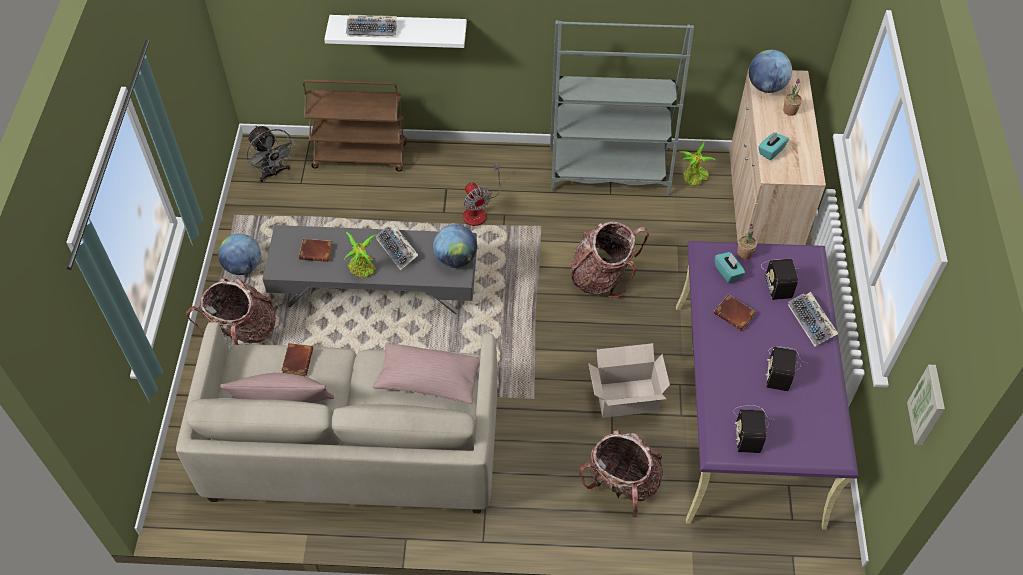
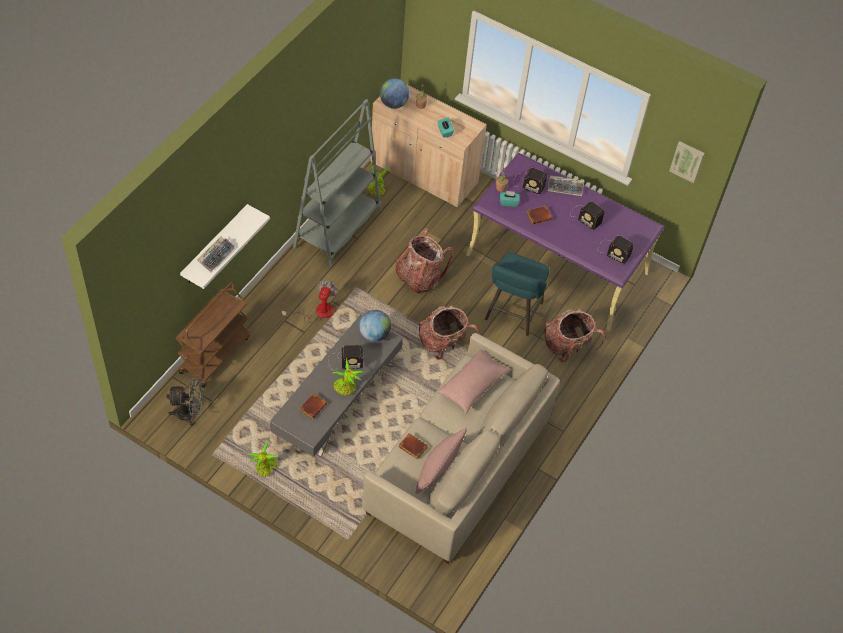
camera: 65 degrees left, 0 degrees up
(243, 266) = (265, 468): globe -> potted plant
(243, 332) = (324, 491): backpack -> backpack (443, 343)
(398, 250) = (344, 361): keyboard -> radio
(478, 210) = (317, 312): fan -> fan turned 75 degrees counterclockwise
(624, 397) = (512, 314): cardboard box -> turquoise stool

